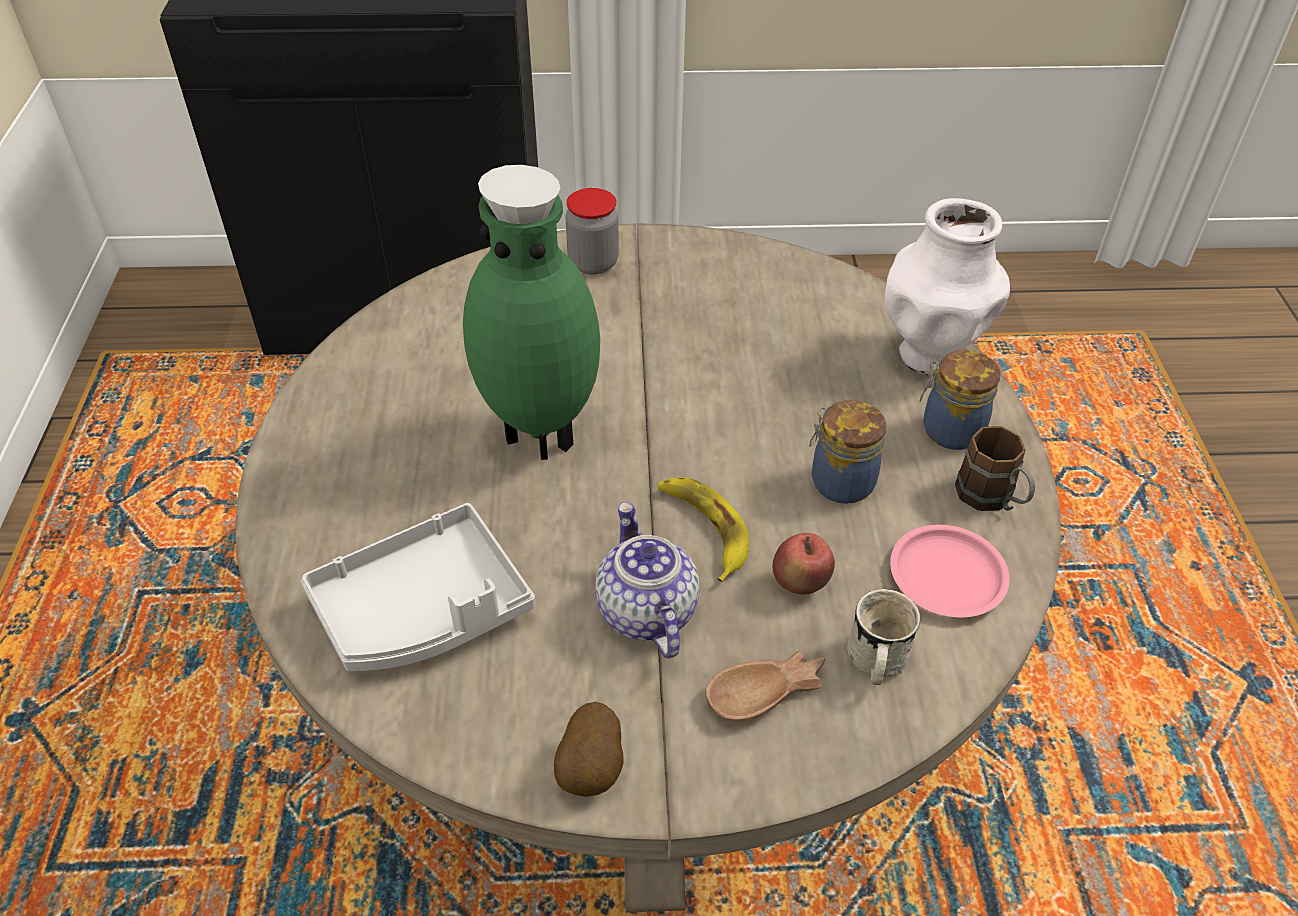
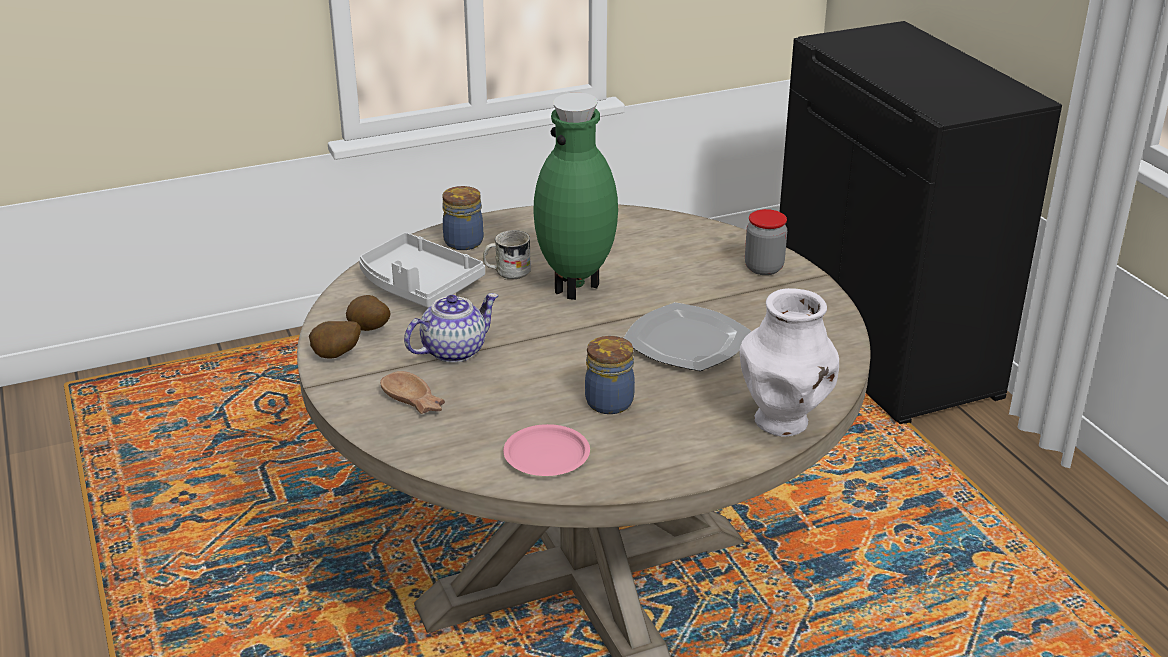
camera: 70 degrees right, 15 degrees down
(532, 708) = (368, 330): none -> potato
(703, 529) = (532, 357): banana -> none
(728, 375) = (686, 341): none -> plate
(799, 584) = (506, 399): apple -> none
(875, 663) = (455, 437): white mug -> white mug (507, 272)
(949, 430) = (699, 441): jar -> jar (464, 241)
(991, 500) = (635, 468): brown mug -> none

